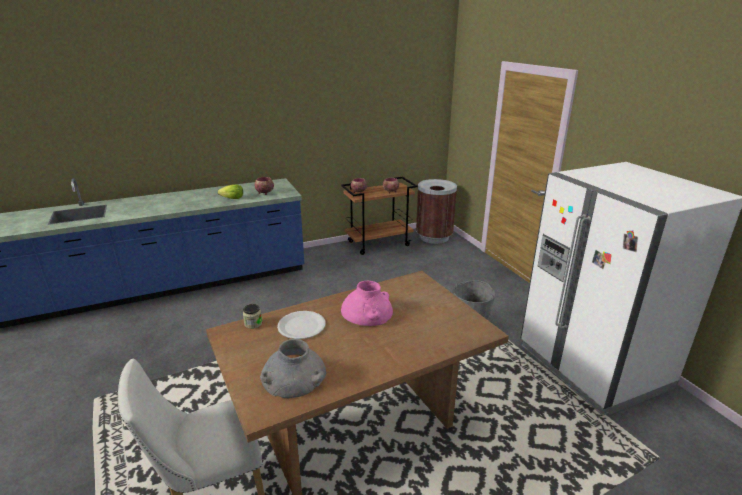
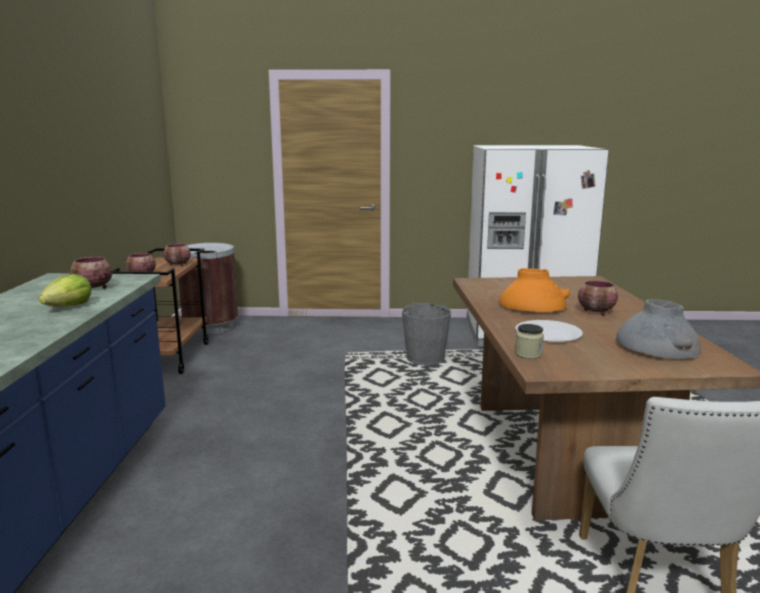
camera: 65 degrees left, 10 degrees down
(367, 312) = (532, 306): pink vase -> orange vase
(371, 342) = (596, 312): none -> bowl

